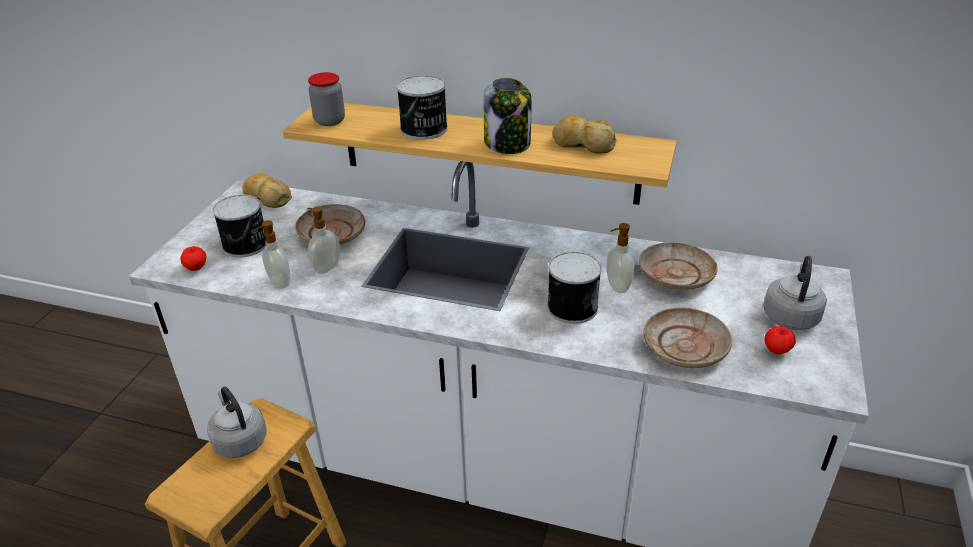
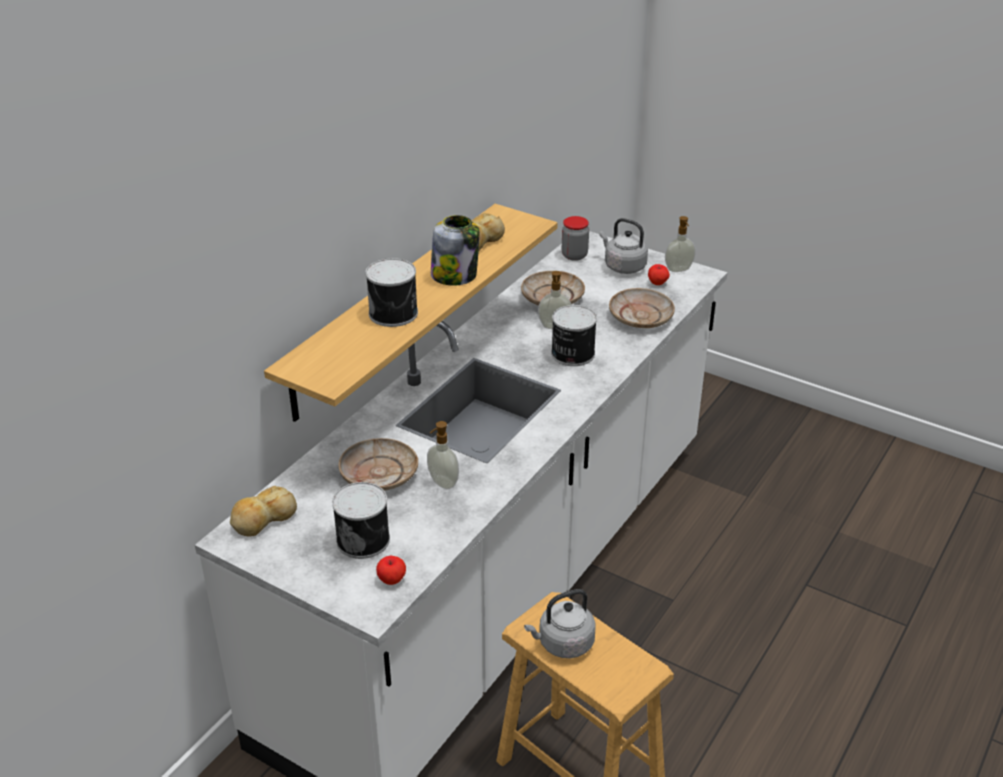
camera: 75 degrees left, 0 degrees up
(279, 283) = (454, 517): soap dispenser -> soap dispenser (679, 270)
(330, 121) = (332, 366): jar -> jar (574, 255)

